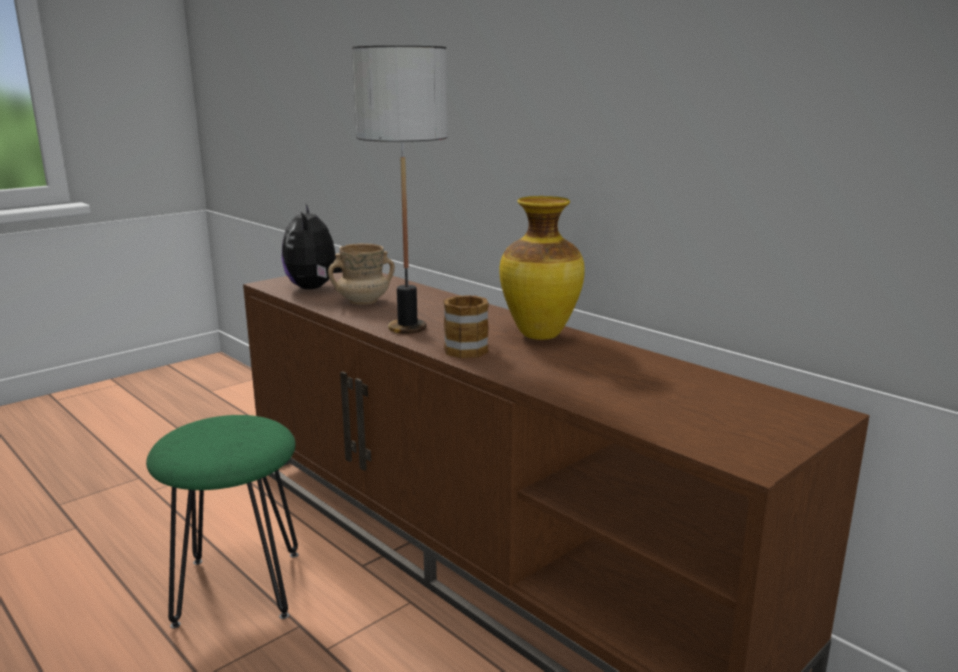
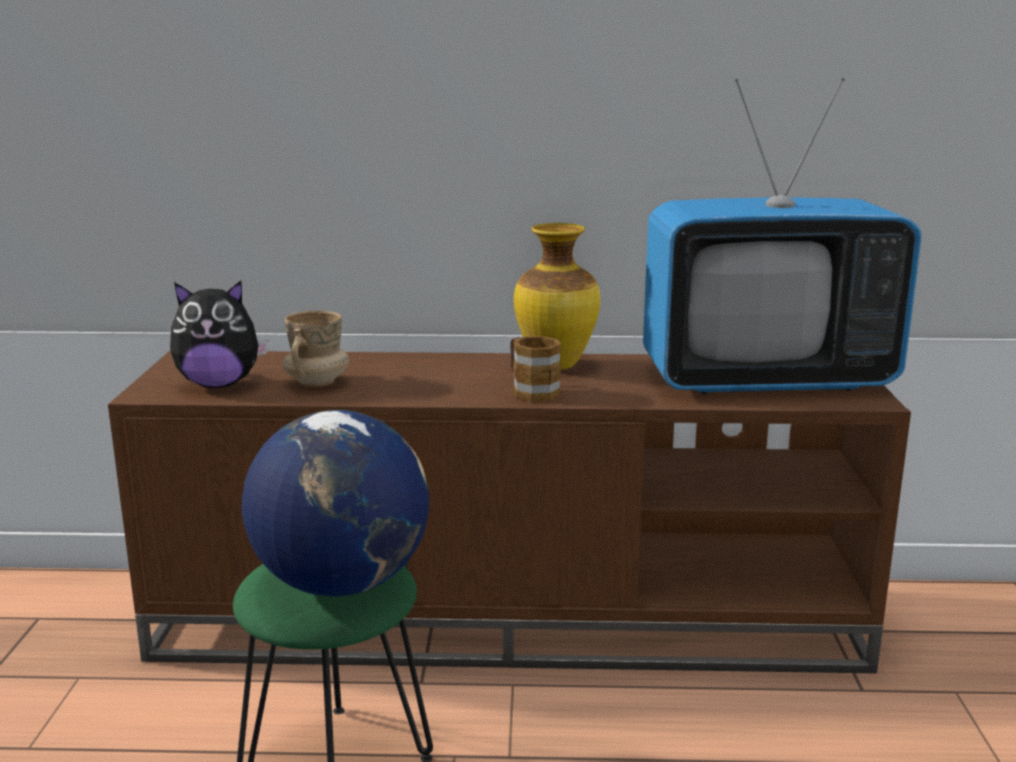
camera: 45 degrees left, 0 degrees up
(217, 444) = (341, 583): none -> globe
(315, 288) = (219, 384): plush toy -> plush toy turned 45 degrees counterclockwise
(408, 328) = (435, 392): table lamp -> none
(688, 403) = (765, 380): none -> television

